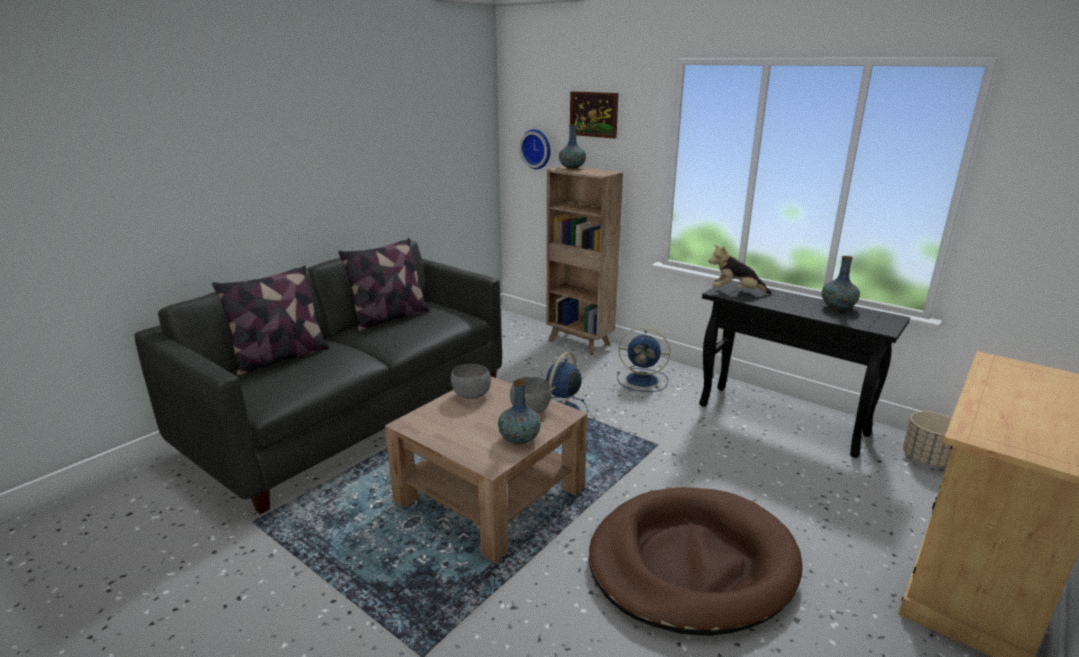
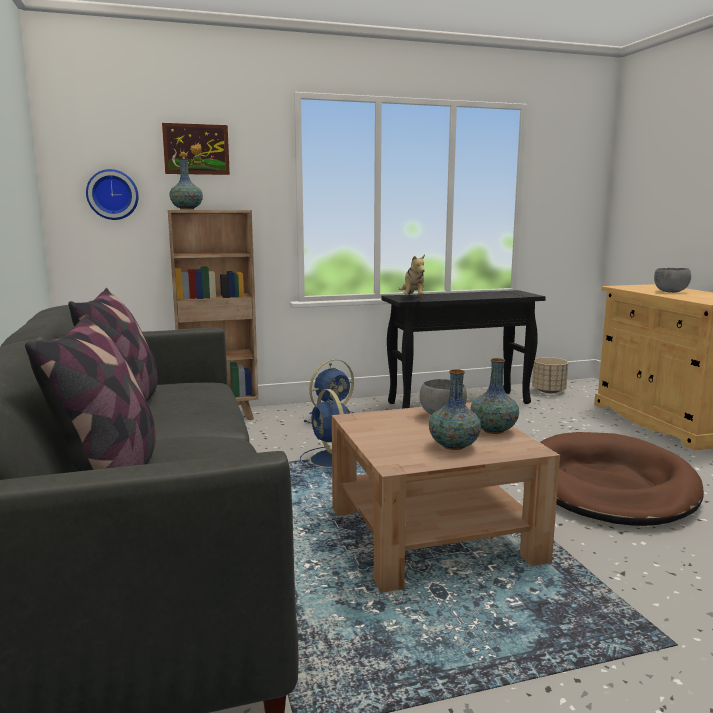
camera: 55 degrees left, 10 degrees down
(470, 395) = (374, 429): grey bowl -> grey bowl (670, 292)
(735, 292) = (413, 298): plush toy -> plush toy turned 45 degrees counterclockwise
(837, 307) = (481, 293): vase -> vase (453, 446)

